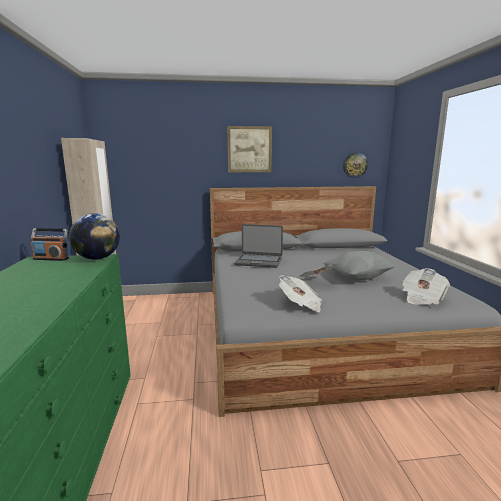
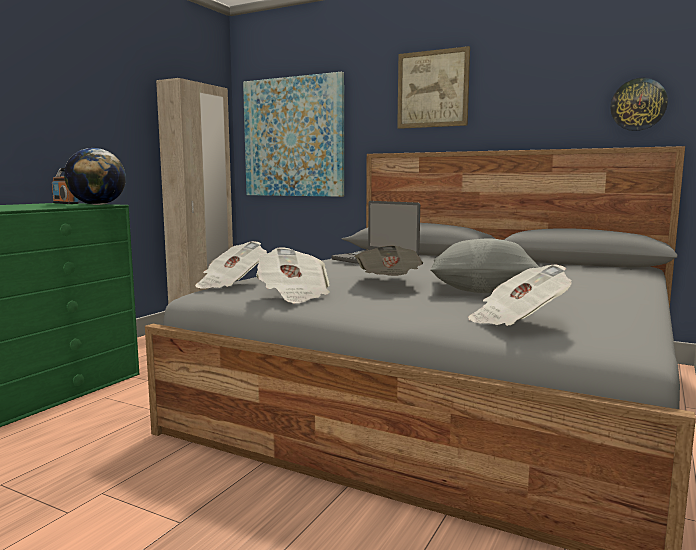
camera: 35 degrees right, 5 degrees down
(148, 175) = (293, 137): none -> picture
(242, 303) = (231, 284): none -> newspaper

